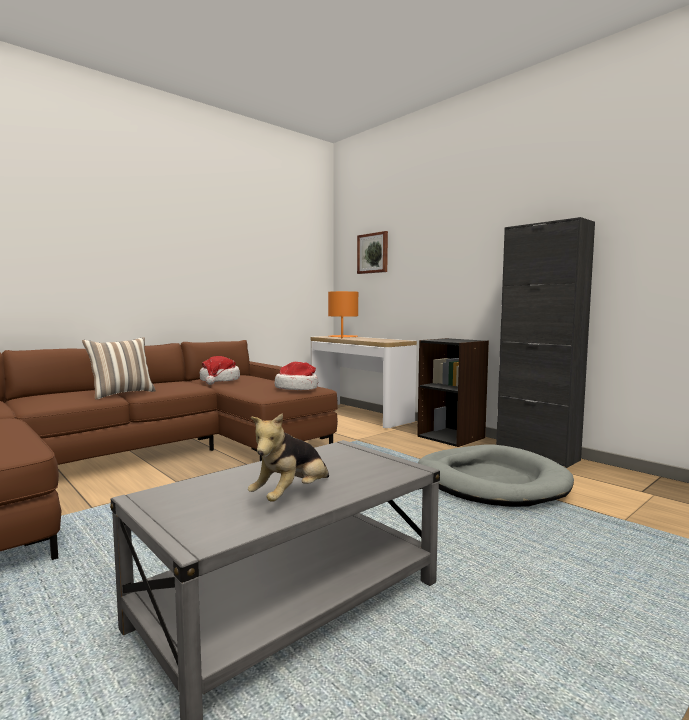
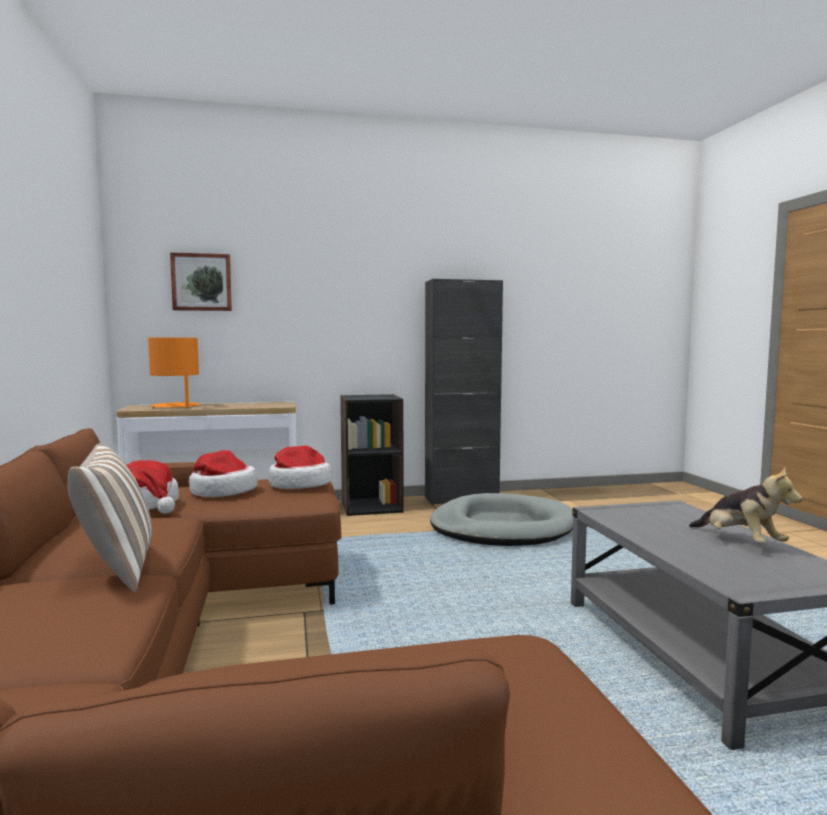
camera: 60 degrees left, 0 degrees up
(262, 383) = (222, 492): none -> hat

